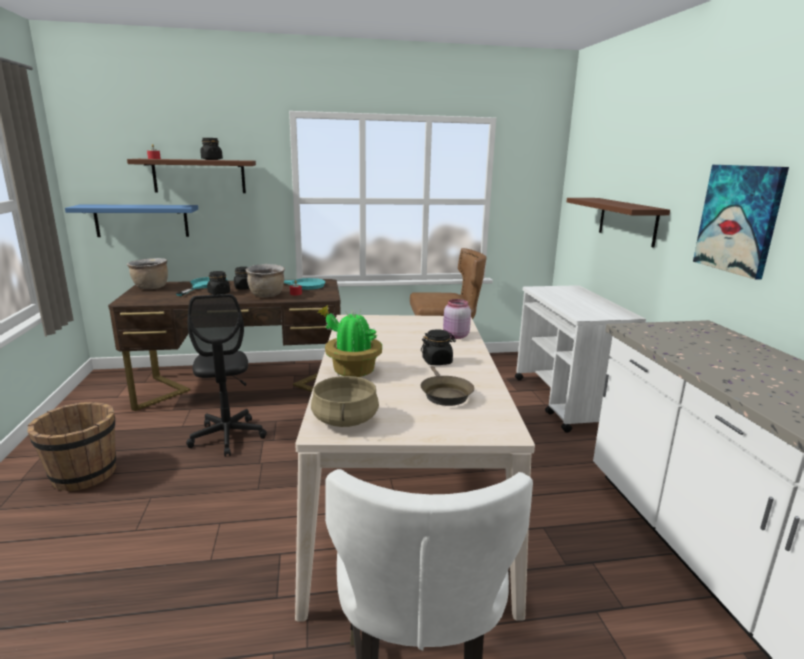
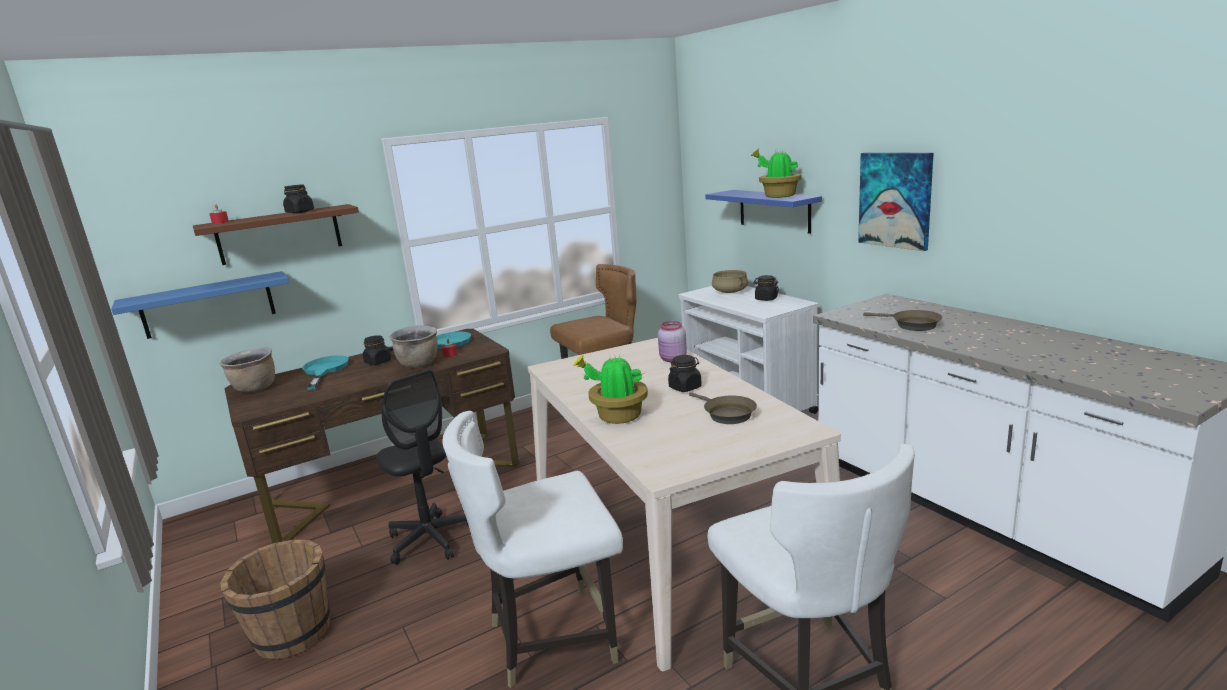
camera: 20 degrees left, 0 degrees up
(219, 293) = (355, 375): black jar -> black jar (766, 299)
(239, 550) = (552, 637): none -> white chair
(345, 420) = (669, 459): beige cooking pot -> beige cooking pot (730, 291)
(627, 205) = (778, 196): none -> potted plant
(627, 221) = (774, 210): brown shelf -> blue shelf
(703, 354) = (912, 325): none -> brown frying pan

